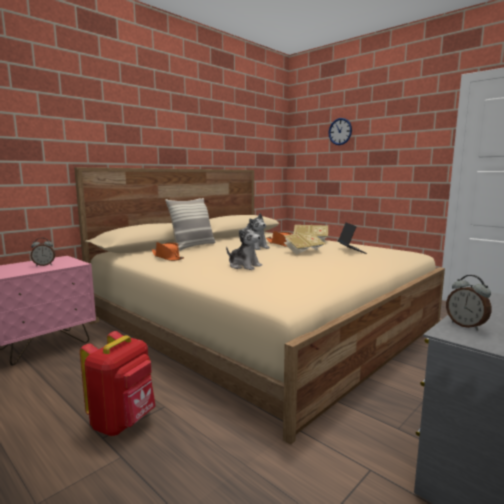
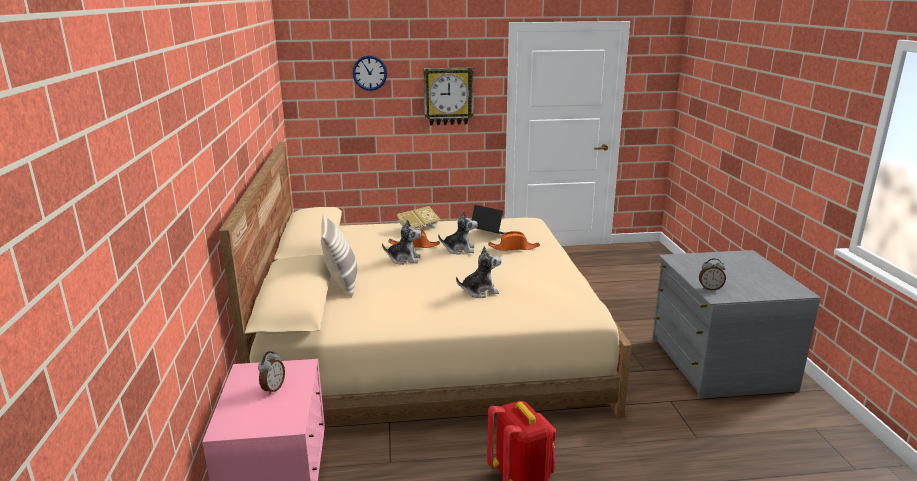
camera: 50 degrees left, 10 degrees up
(167, 257) = (377, 311): orange hat -> orange hat (514, 248)
(303, 251) = (459, 249): book -> plush toy
(397, 148) = (448, 96): none -> wall clock

